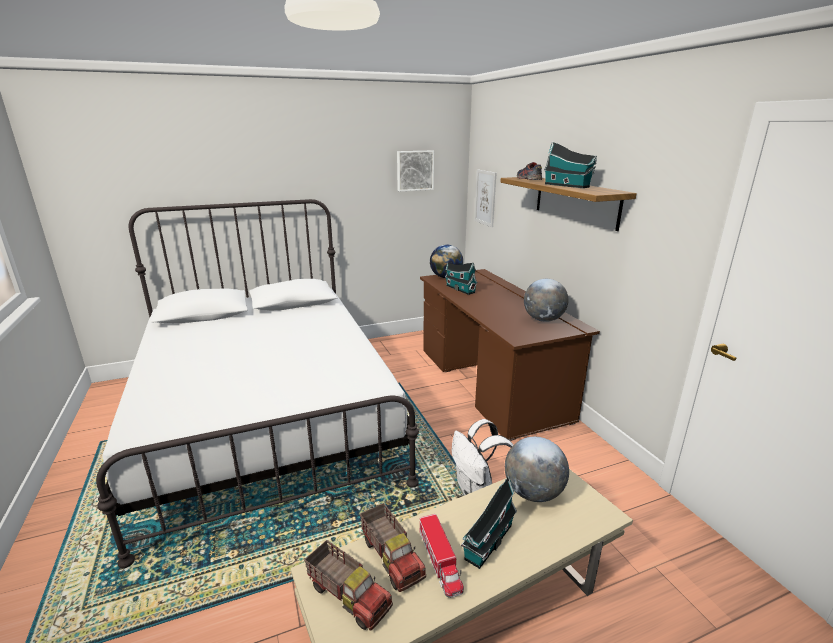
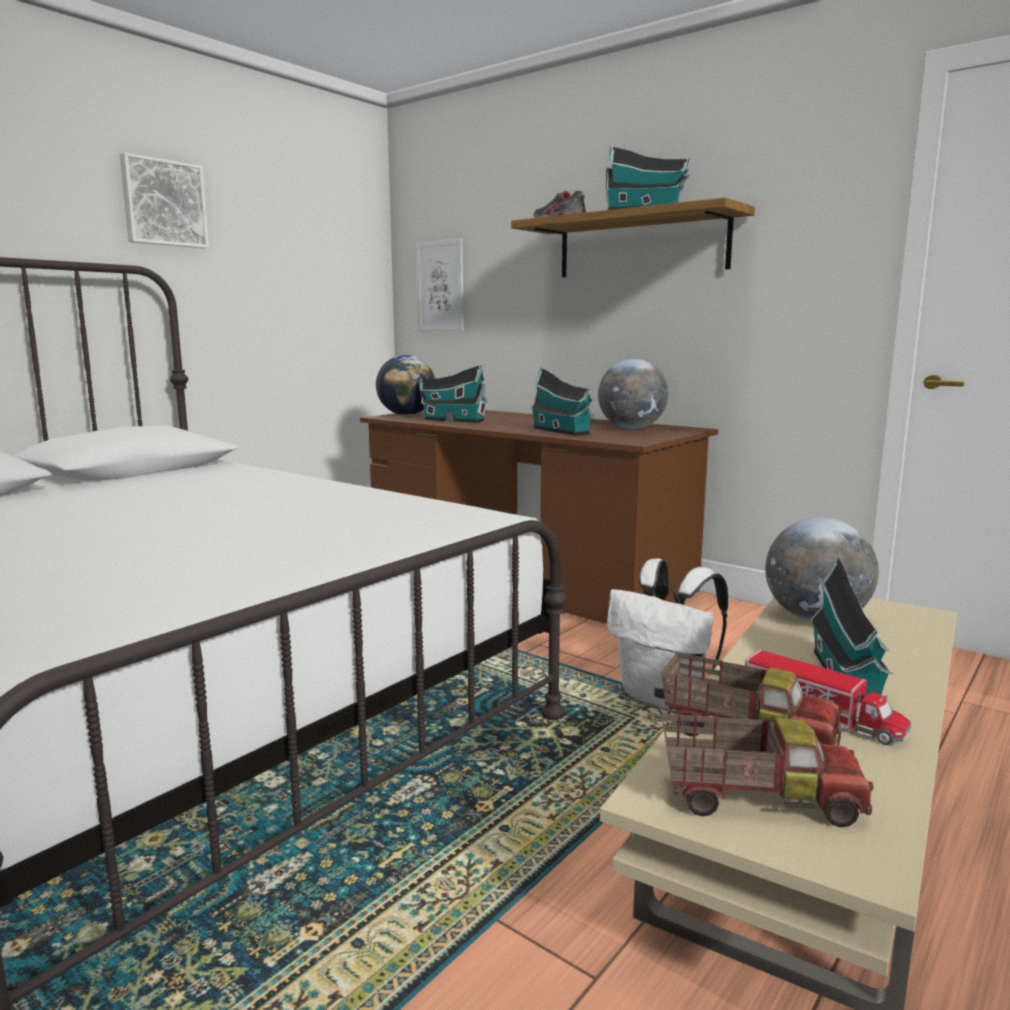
camera: 30 degrees left, 10 degrees down
(414, 170) = (313, 239): picture -> picture (163, 203)
(497, 316) = (562, 431): none -> toy house

